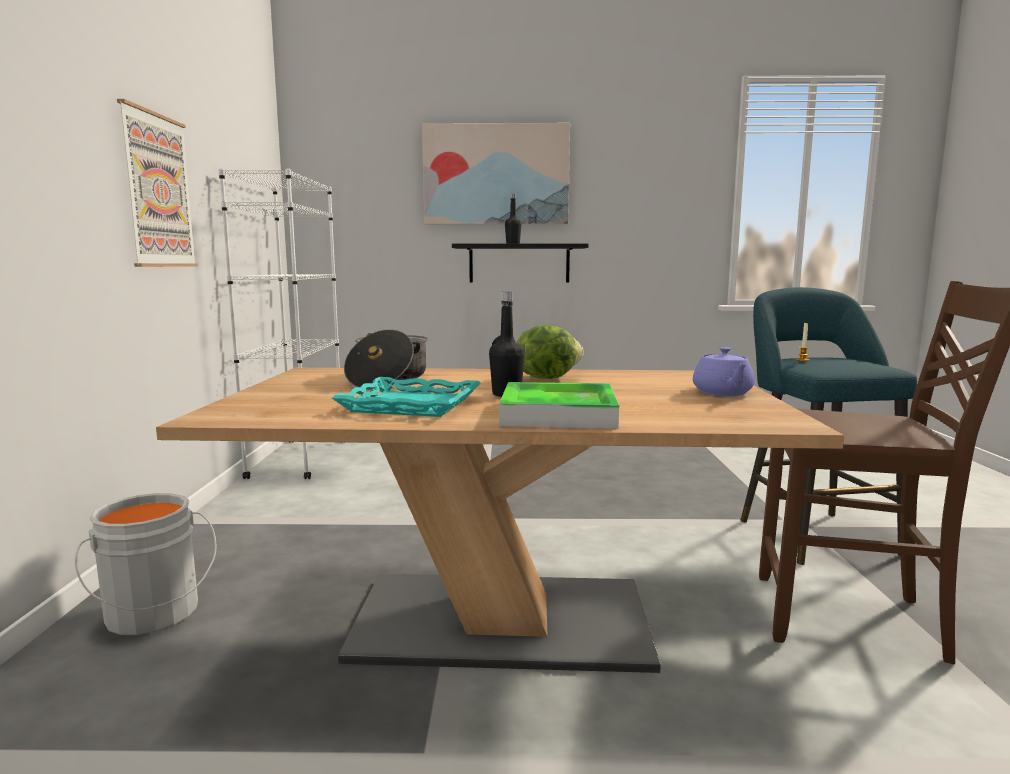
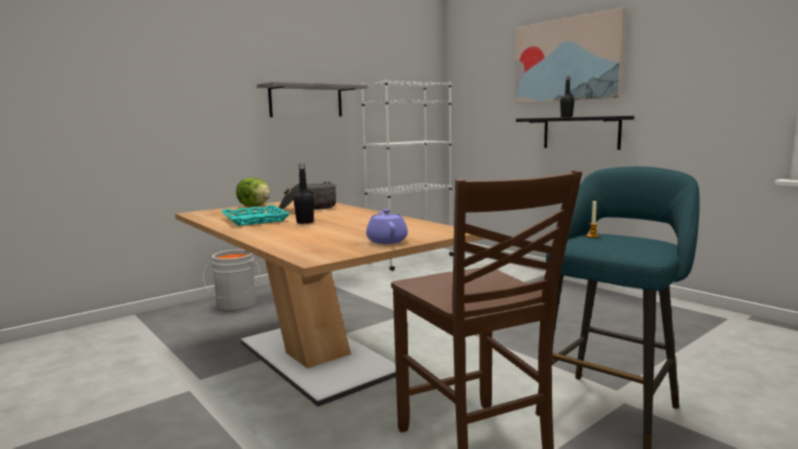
camera: 50 degrees right, 0 degrees up
(158, 191) = (306, 101): picture -> grey shelf
(546, 378) = (364, 218): lettuce -> lettuce (255, 206)
(558, 413) = (272, 233): tray -> none
(722, 393) = (387, 241): purple teapot -> purple teapot turned 120 degrees clockwise

